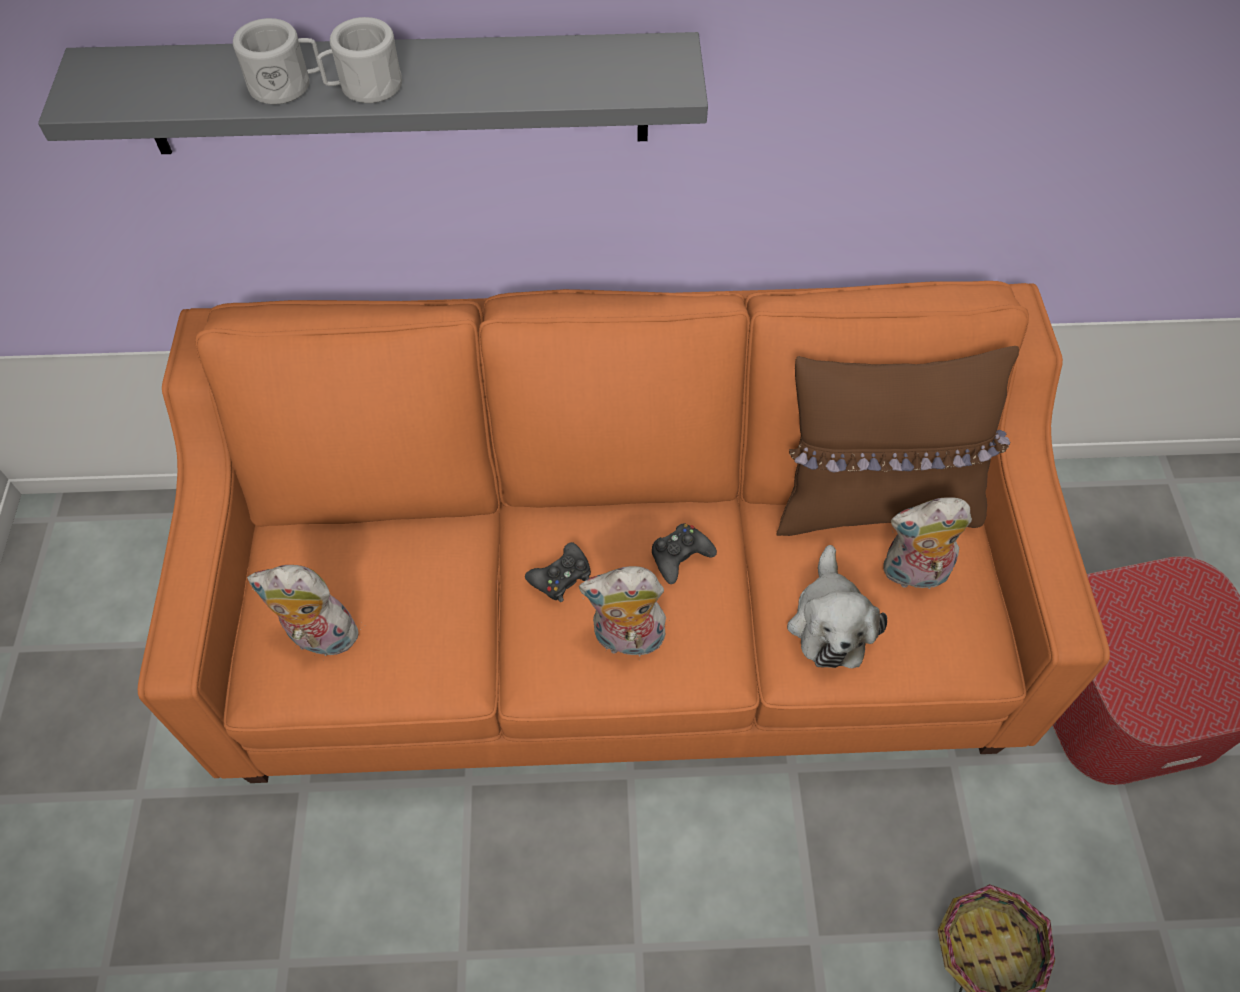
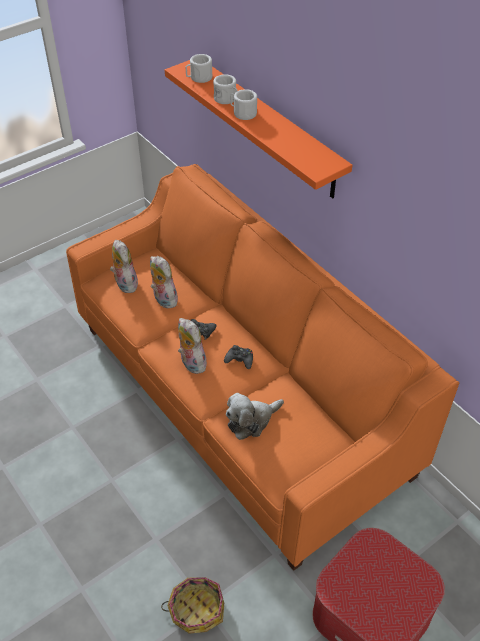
camera: 55 degrees right, 10 degrees down
(150, 86) = (199, 78): none -> white mug
(395, 94) = (268, 127): grey shelf -> orange shelf
(874, 503) = (324, 410): brown pillow -> none
(913, 574) = (298, 438): plush toy -> plush toy (163, 299)

